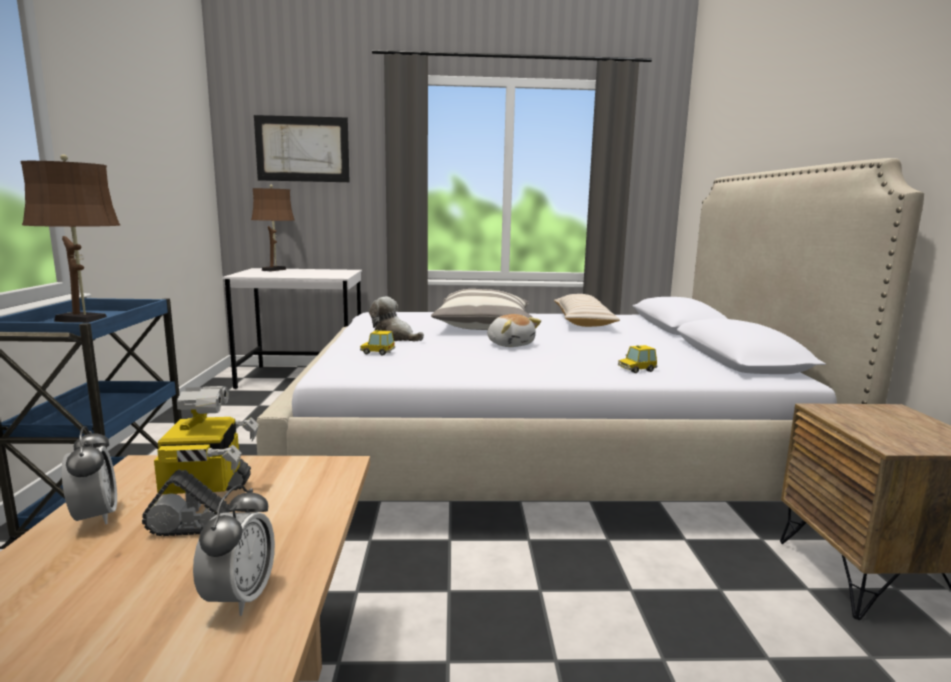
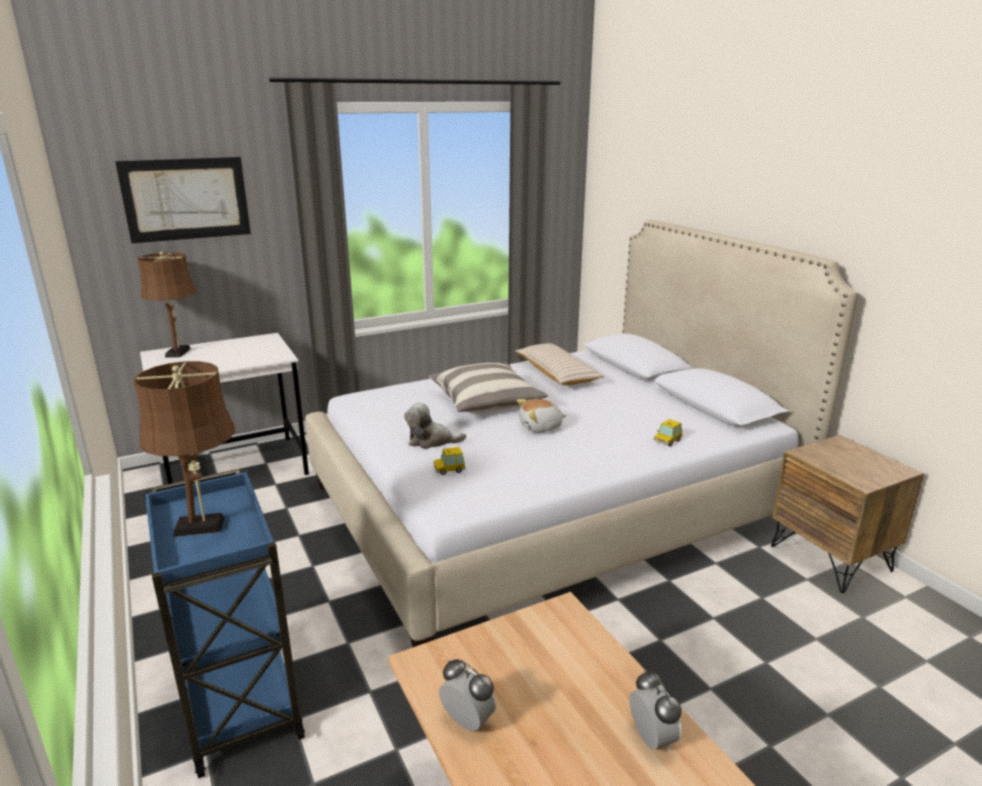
camera: 25 degrees left, 10 degrees up
(205, 506) = (528, 681): toy robot -> none
(510, 344) = (541, 427): plush toy -> plush toy turned 135 degrees clockwise

